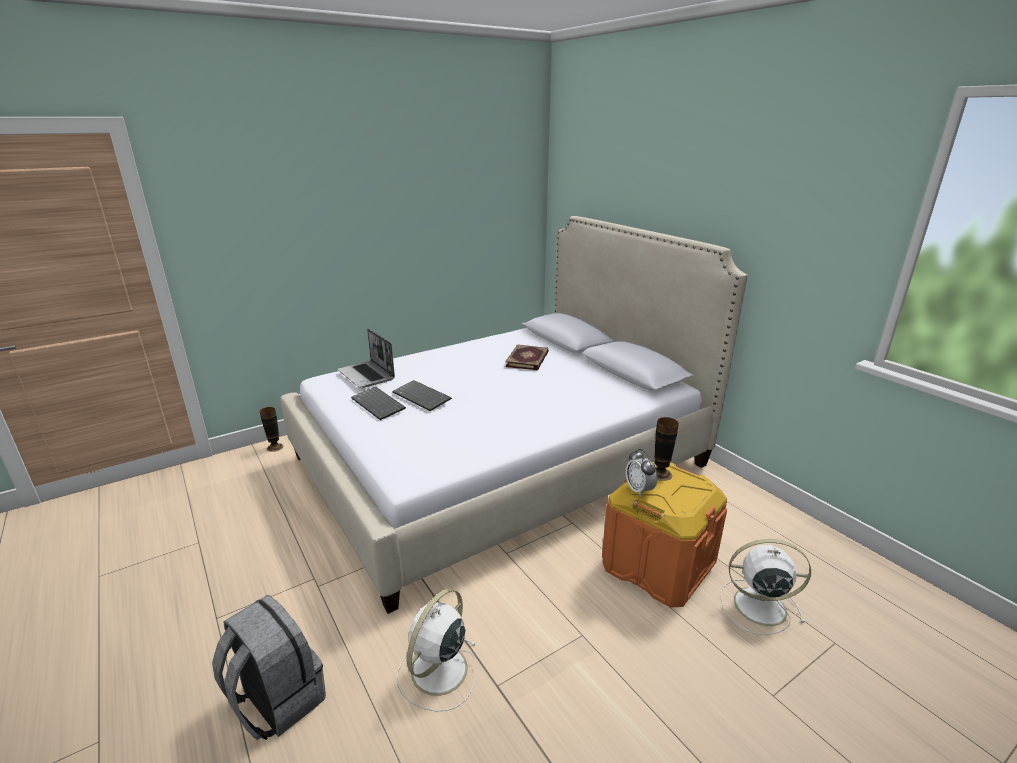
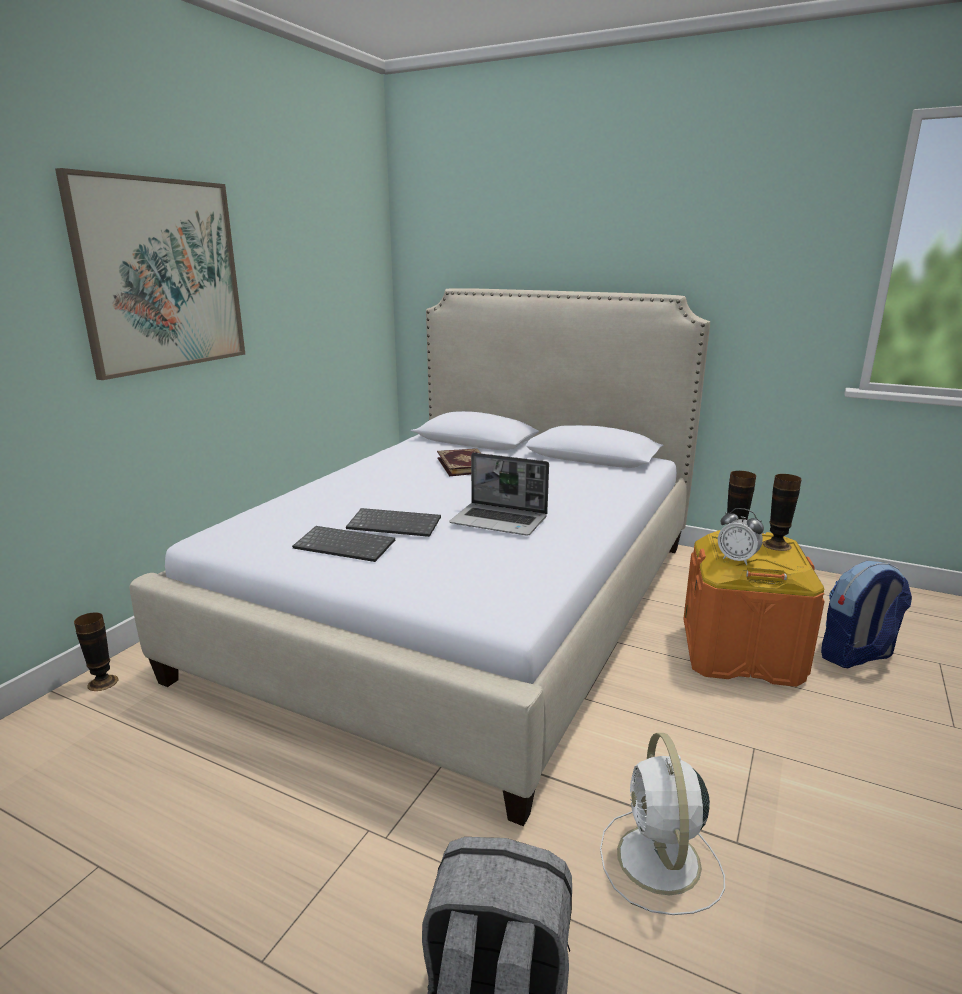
camera: 30 degrees left, 5 degrees down
(337, 209) = (161, 275): none -> picture
(367, 375) = (279, 518): laptop -> laptop (500, 521)
(692, 488) = (776, 545): none -> vase
(757, 606) = (856, 656): white fan -> backpack

